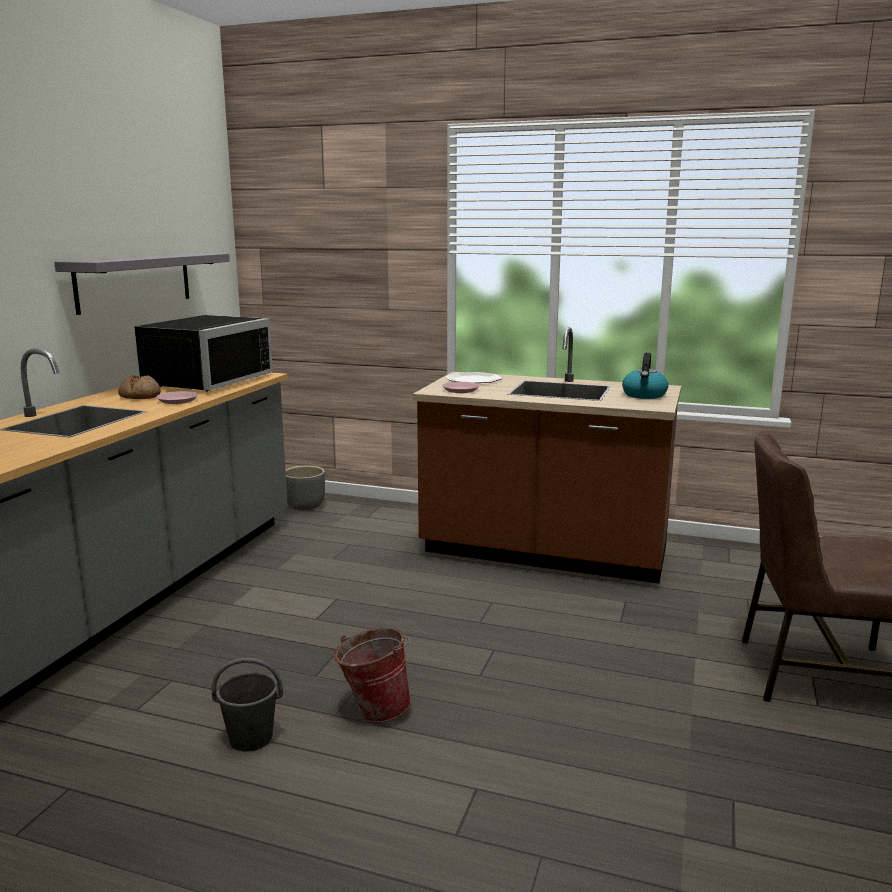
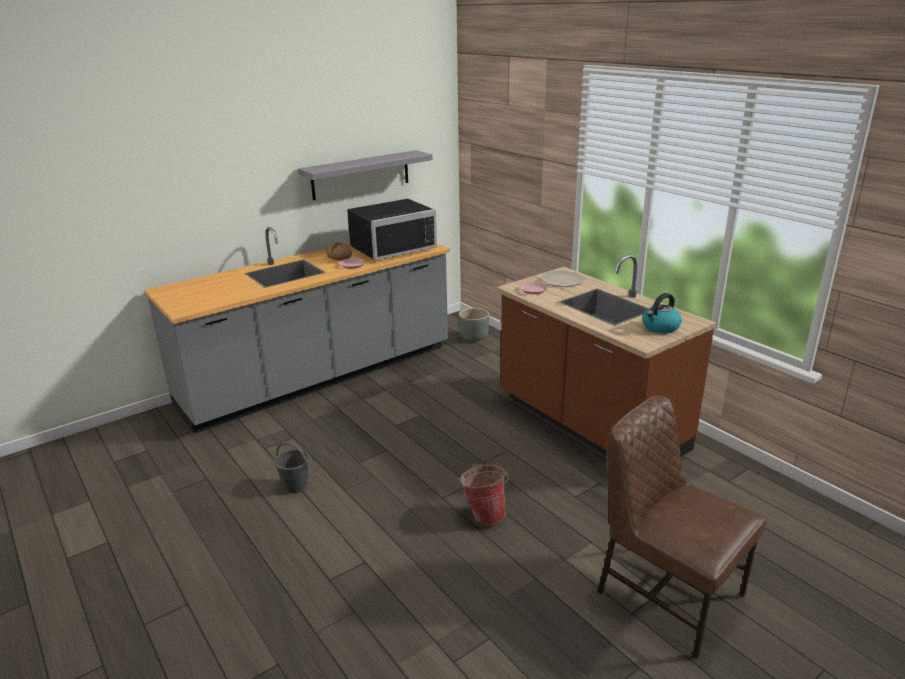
camera: 35 degrees right, 10 degrees up
(374, 710) = (365, 495): bucket -> bucket (484, 514)

